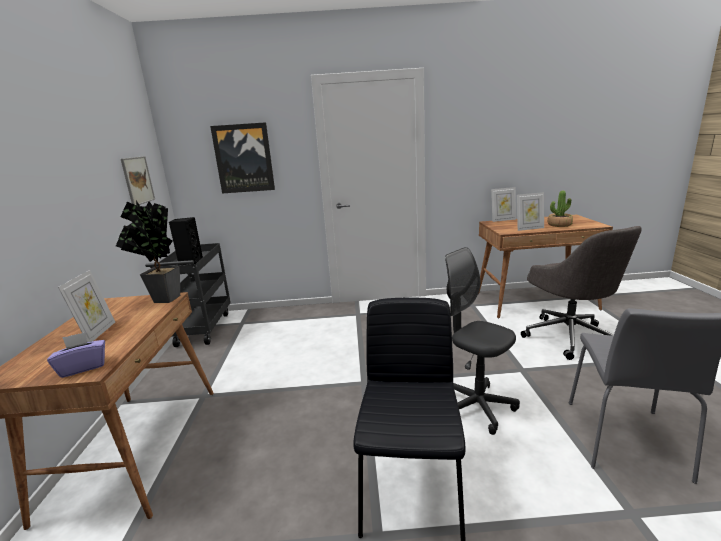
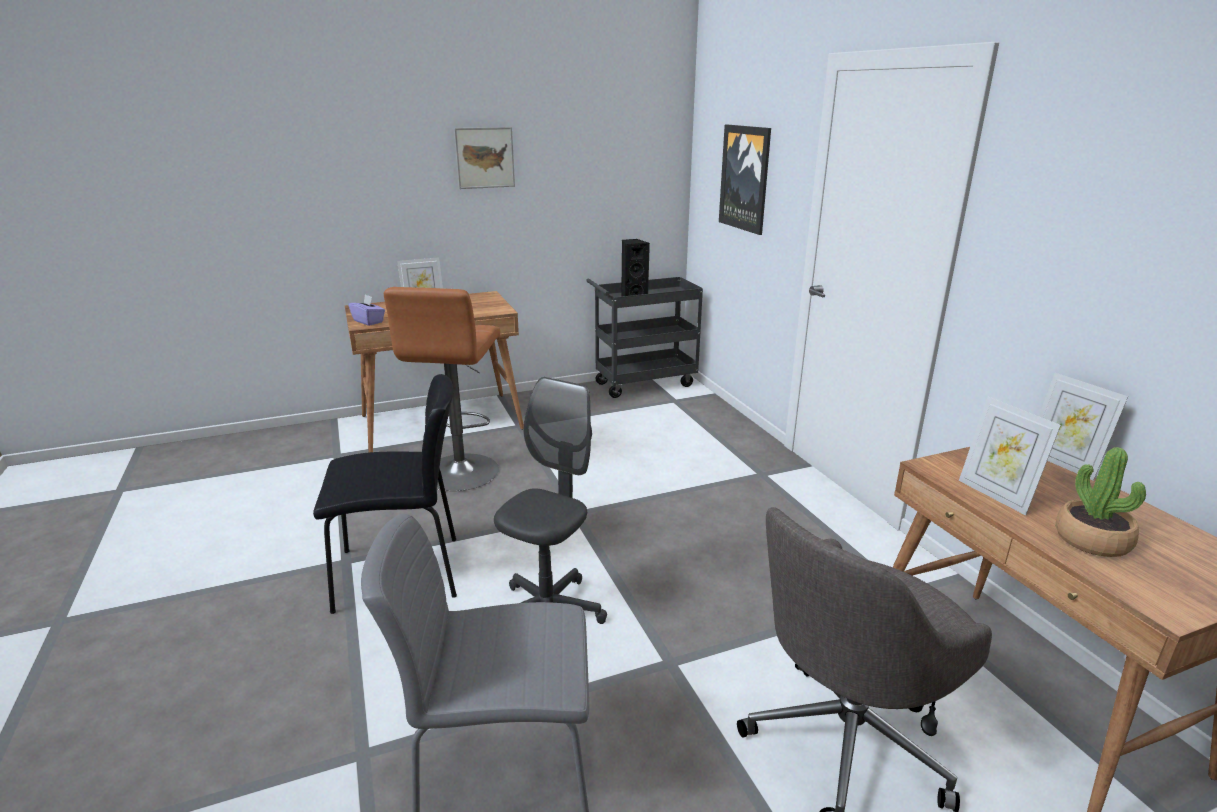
camera: 70 degrees right, 5 degrees up
(138, 180) = (619, 184): picture -> picture (485, 158)
(162, 300) = (493, 310): potted plant -> none
(258, 440) = (459, 472): none -> brown stool

